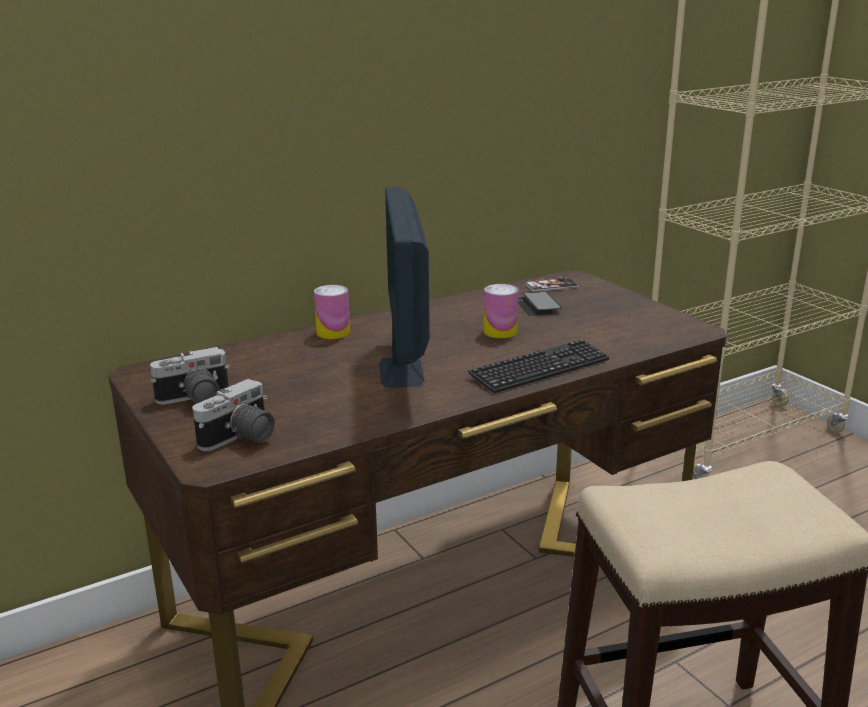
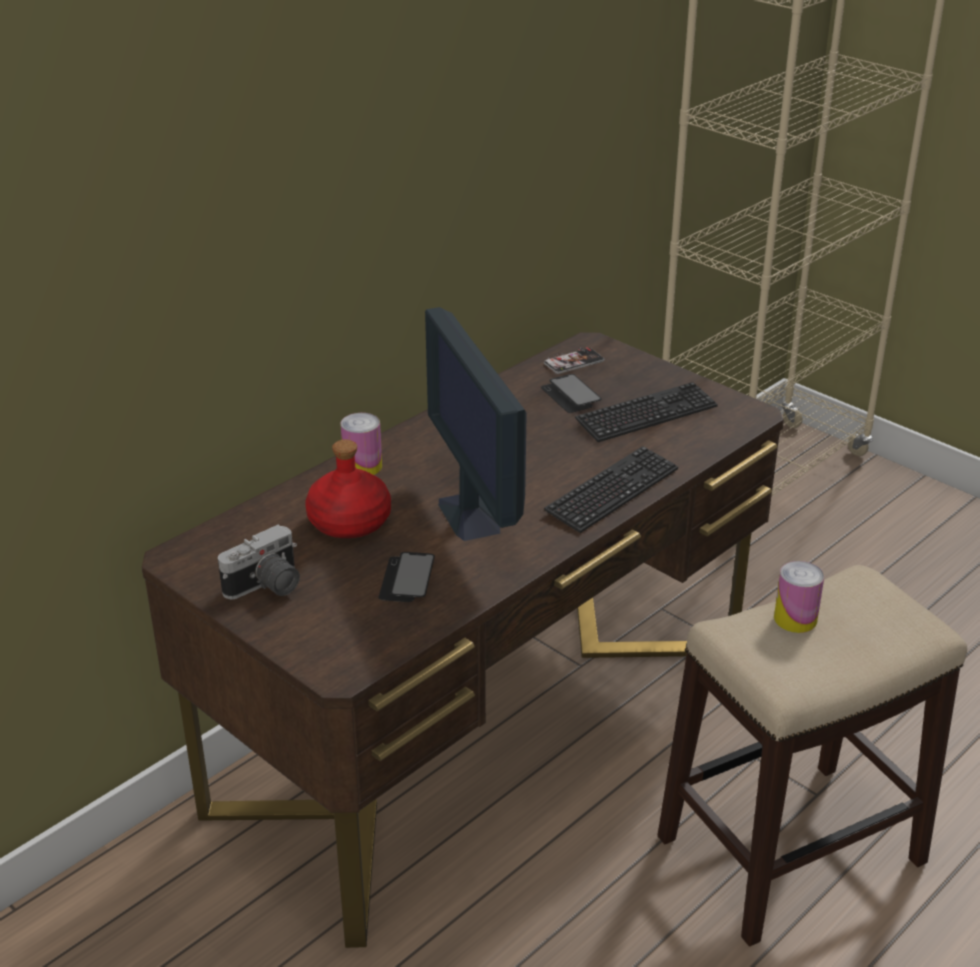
camera: 15 degrees left, 10 degrees up
(241, 439) = (350, 632): camera -> none
(296, 365) = (350, 522): none -> red bottle
(317, 408) = (407, 579): none -> phone
(500, 331) = (547, 442): can -> can (795, 619)
(598, 323) = (646, 415): none -> keyboard

